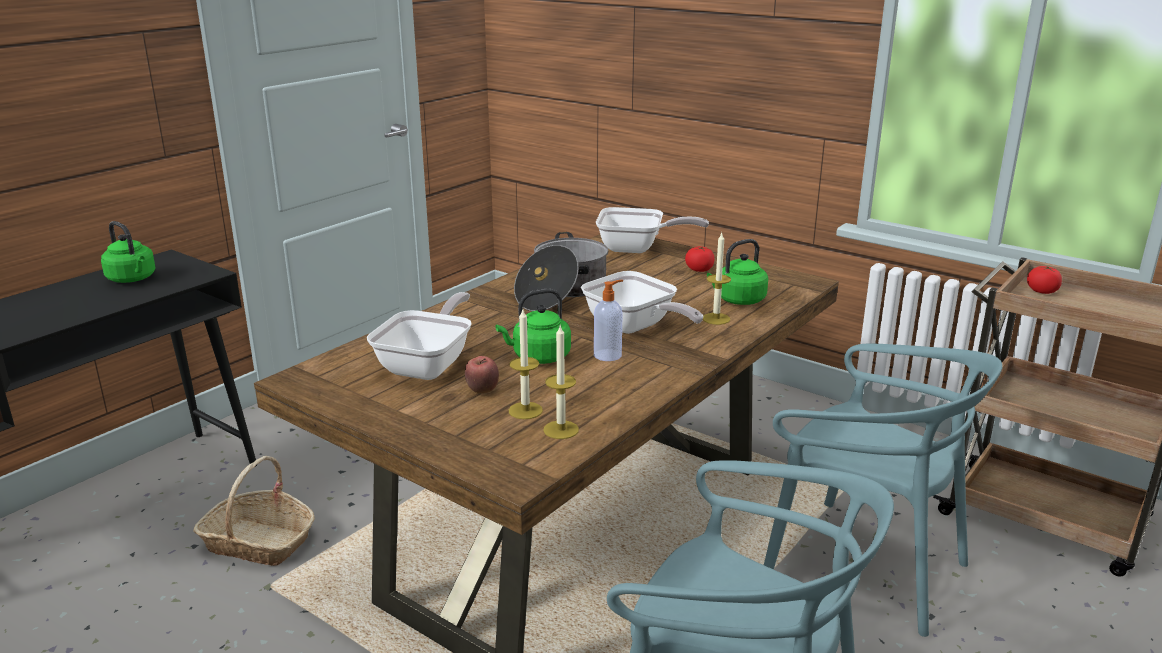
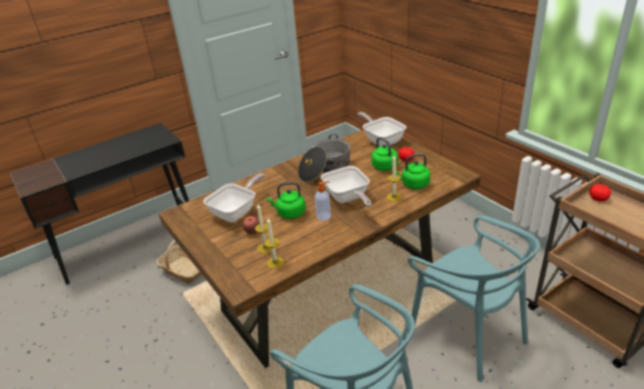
camera: 20 degrees right, 10 degrees up
(133, 279) = (136, 141): green kettle -> green kettle (385, 167)
(637, 249) = (381, 140): frying pan -> frying pan turned 150 degrees counterclockwise

